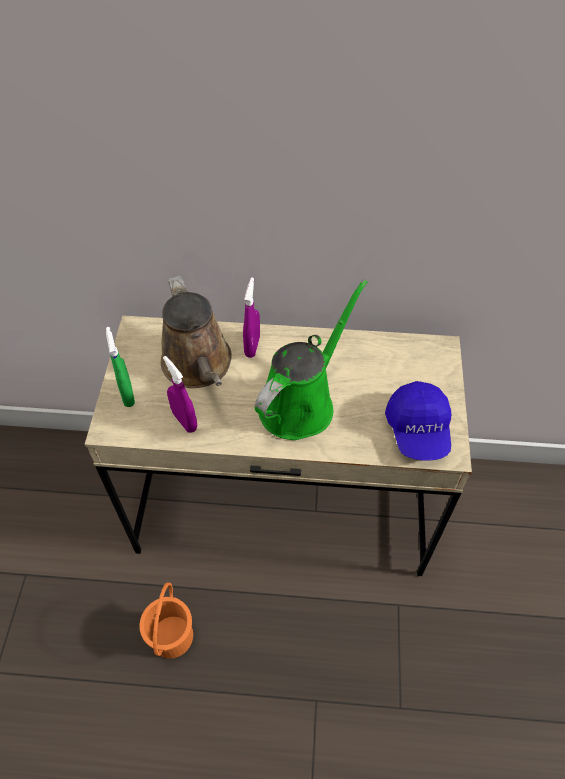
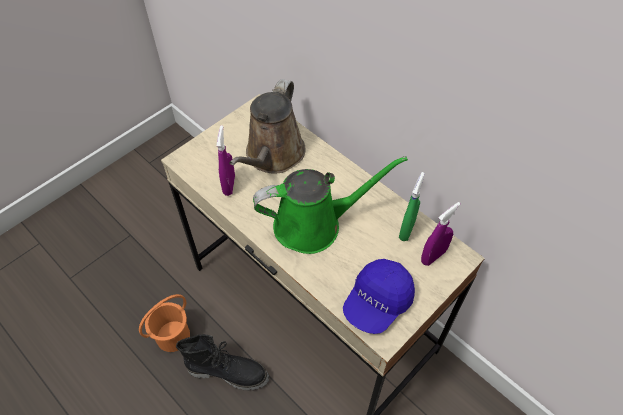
camera: 40 degrees right, 0 degrees up
(128, 394) = (213, 146): green spray bottle -> green spray bottle (406, 230)
(252, 346) = (320, 165): purple spray bottle -> purple spray bottle (433, 256)
(258, 623) = (228, 371): none -> black boot

